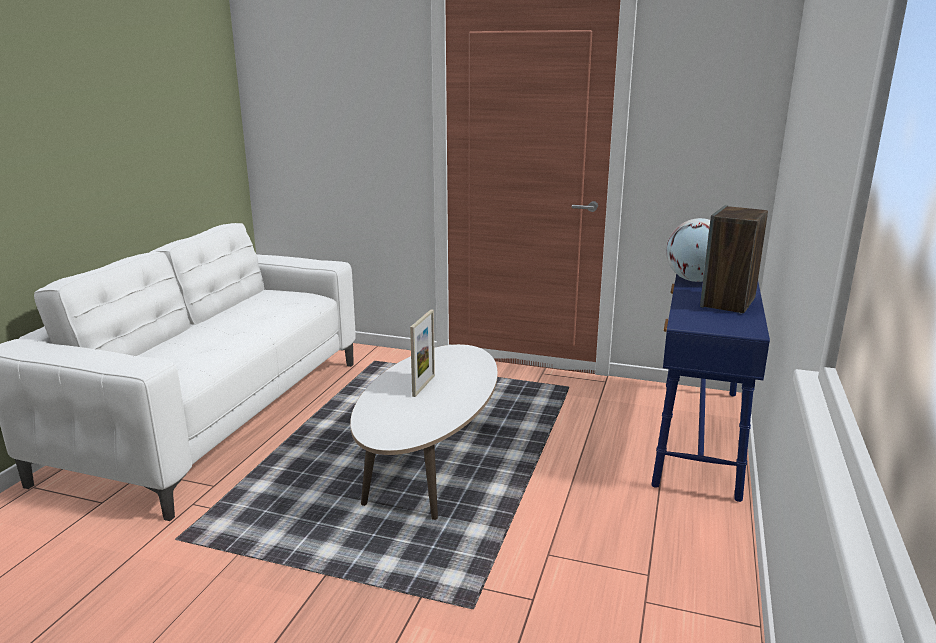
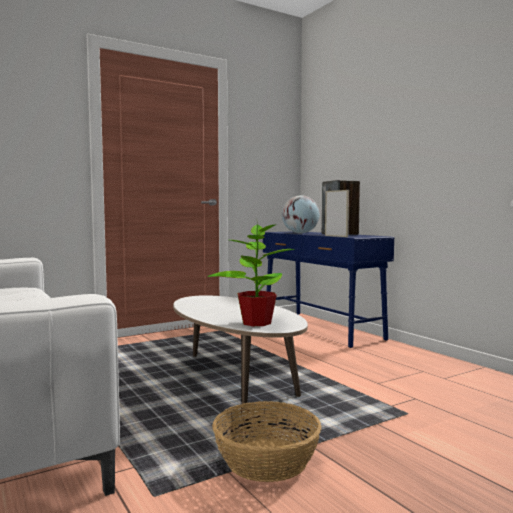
camera: 50 degrees left, 15 degrees down
(273, 562) = (265, 460): none -> basket
(389, 418) = (256, 322): none -> potted plant
(423, 385) = (226, 310): picture frame -> picture frame (336, 236)

